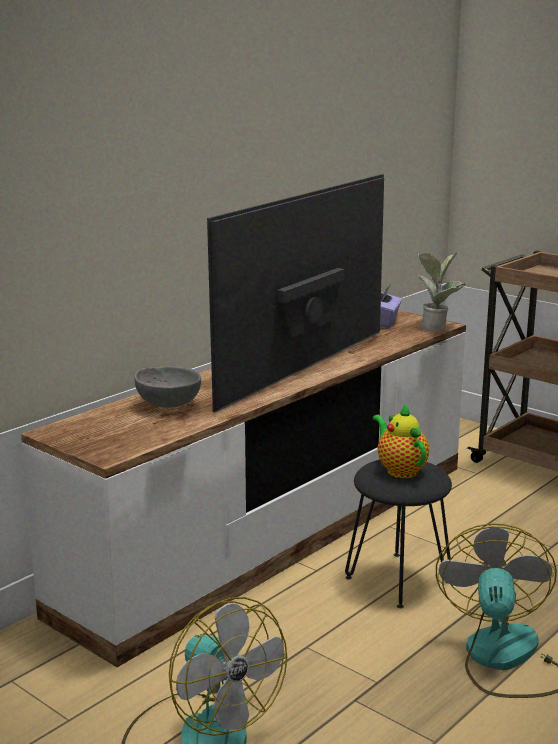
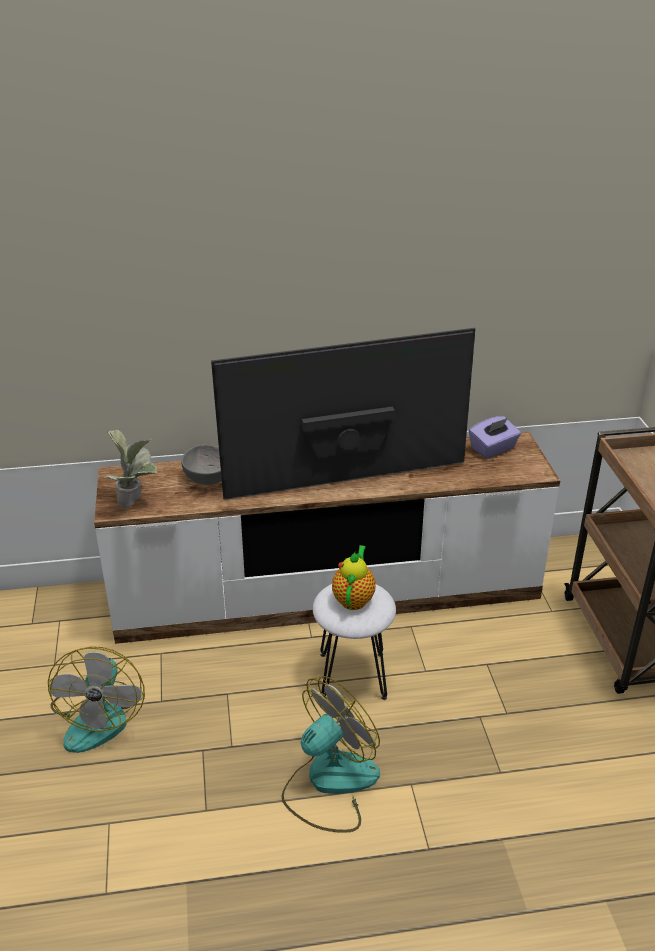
camera: 40 degrees right, 15 degrees up
(399, 580) = (352, 676): black stool -> white stool
(438, 327) = (528, 474): potted plant -> potted plant (135, 502)

